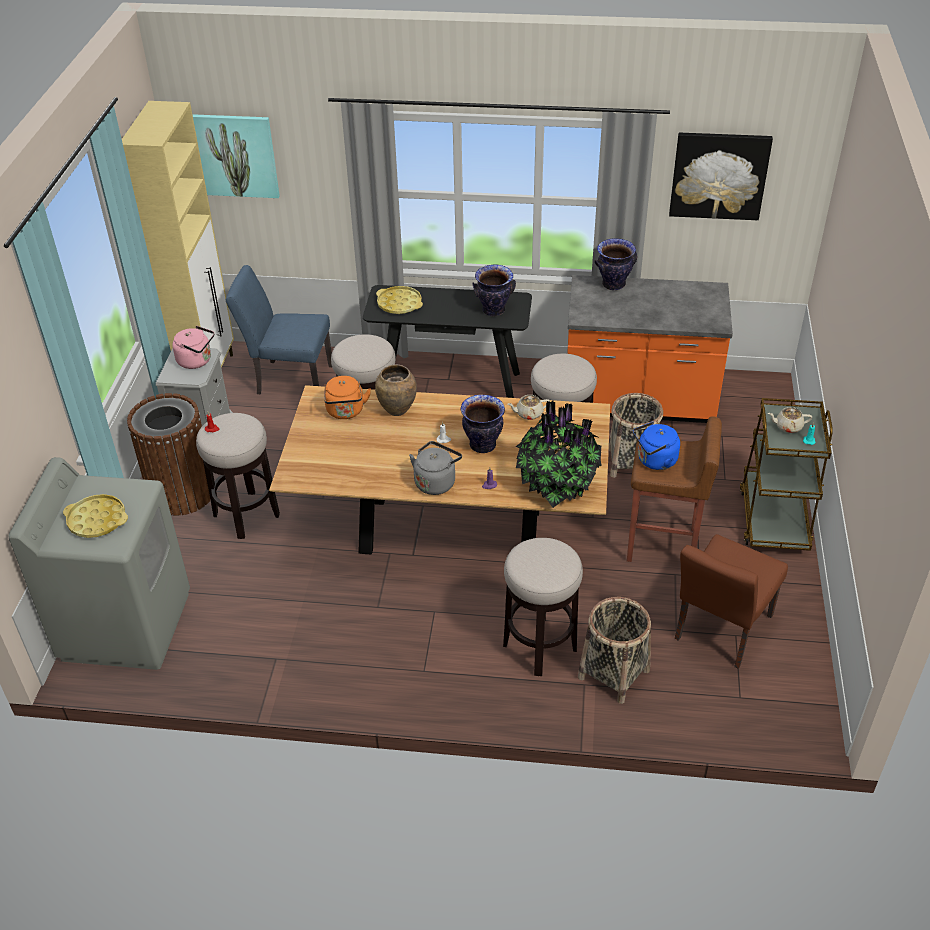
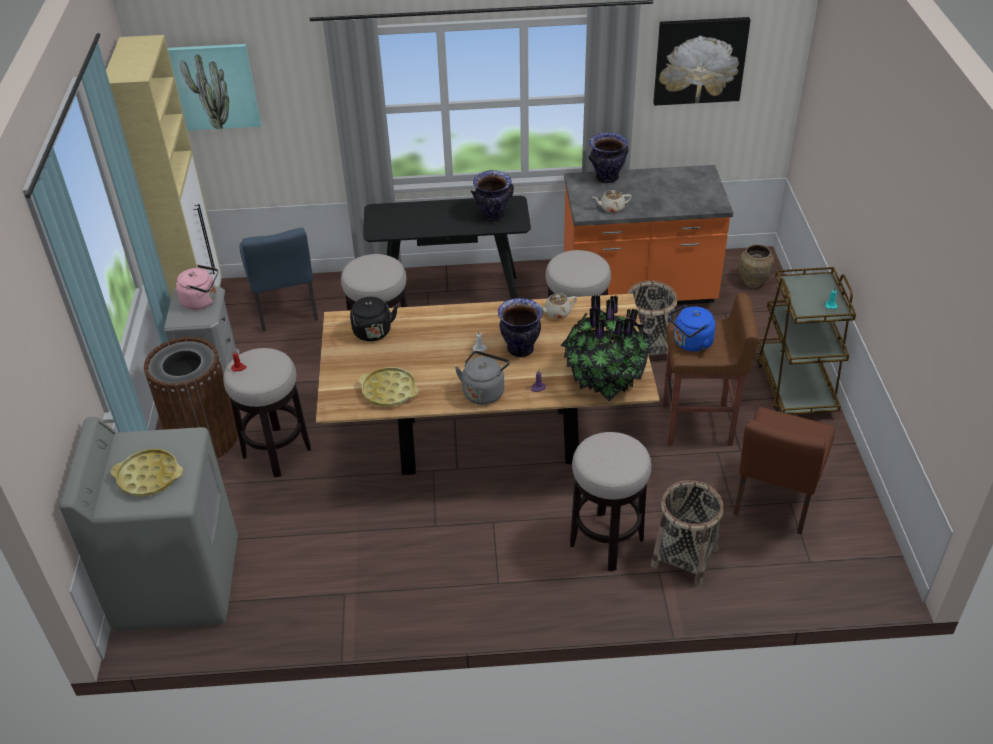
camera: 10 degrees left, 0 degrees up
(288, 379) = (286, 310): blue chair -> blue chair turned 105 degrees counterclockwise
(345, 412) = (373, 333): orange kettle -> black kettle
(396, 409) = (424, 325): brown vase -> brown vase (752, 283)
(399, 304) = (397, 220): yellow tray -> yellow tray (389, 391)
(788, 426) = (807, 294): beige teapot -> beige teapot (611, 208)

